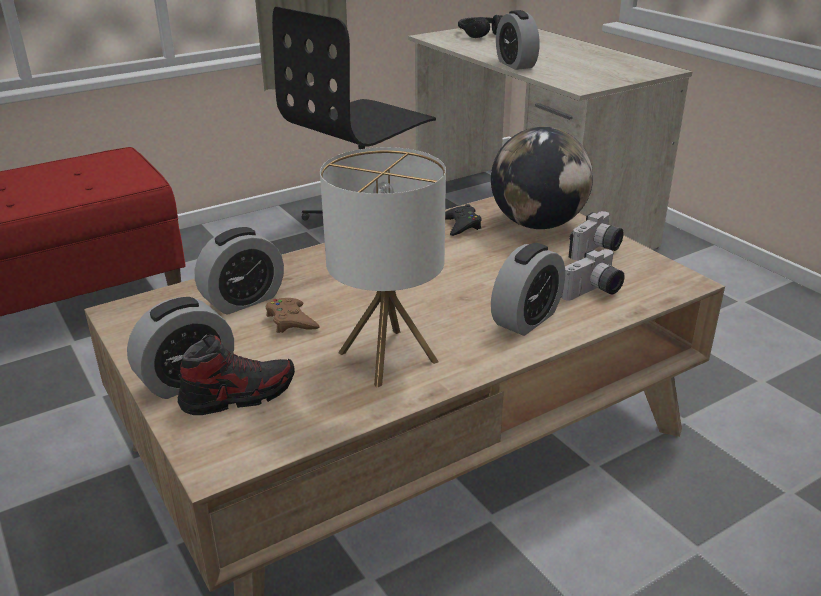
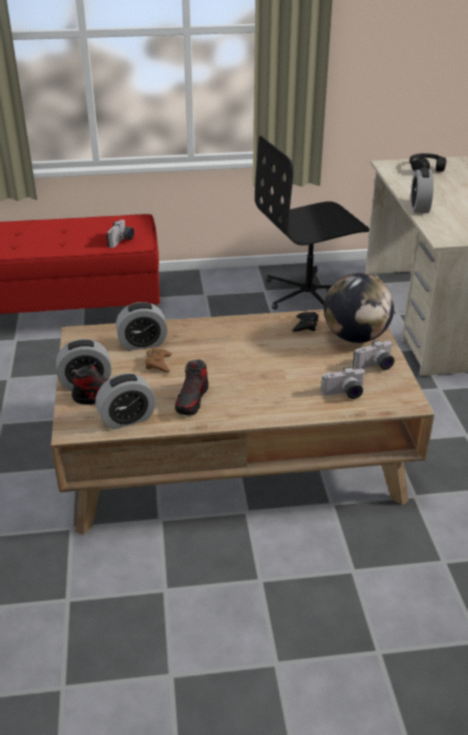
camera: 25 degrees right, 5 degrees up
(109, 182) = (122, 241): none -> camera
(388, 357) = (192, 400): table lamp -> shoe
(526, 319) = (287, 400): alarm clock -> alarm clock (127, 419)

